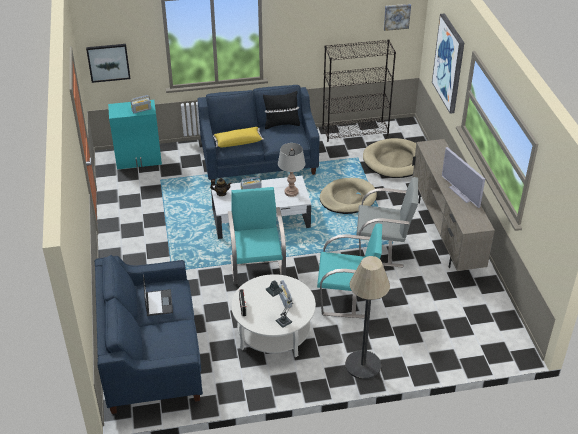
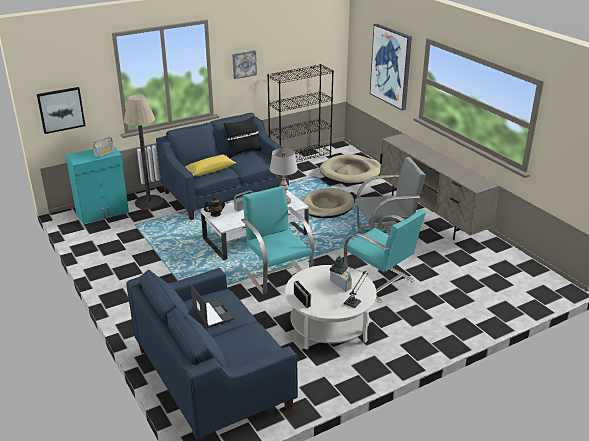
camera: 20 degrees left, 10 degrees down
(347, 298) = (380, 282): turquoise armchair -> turquoise armchair turned 60 degrees clockwise
(363, 365) = (434, 333): floor lamp -> floor lamp (149, 202)
(396, 16) = (325, 41): picture -> picture (244, 64)
(461, 193) = (450, 165): television -> none

